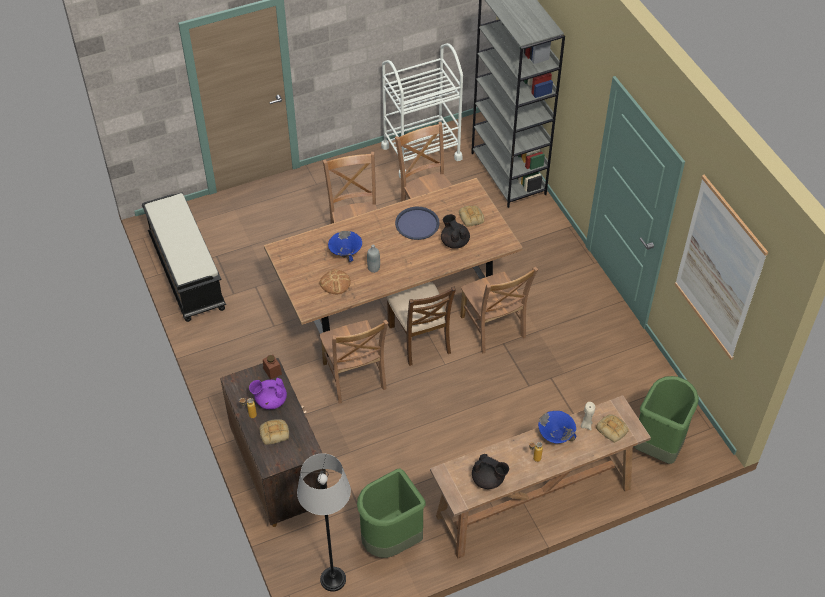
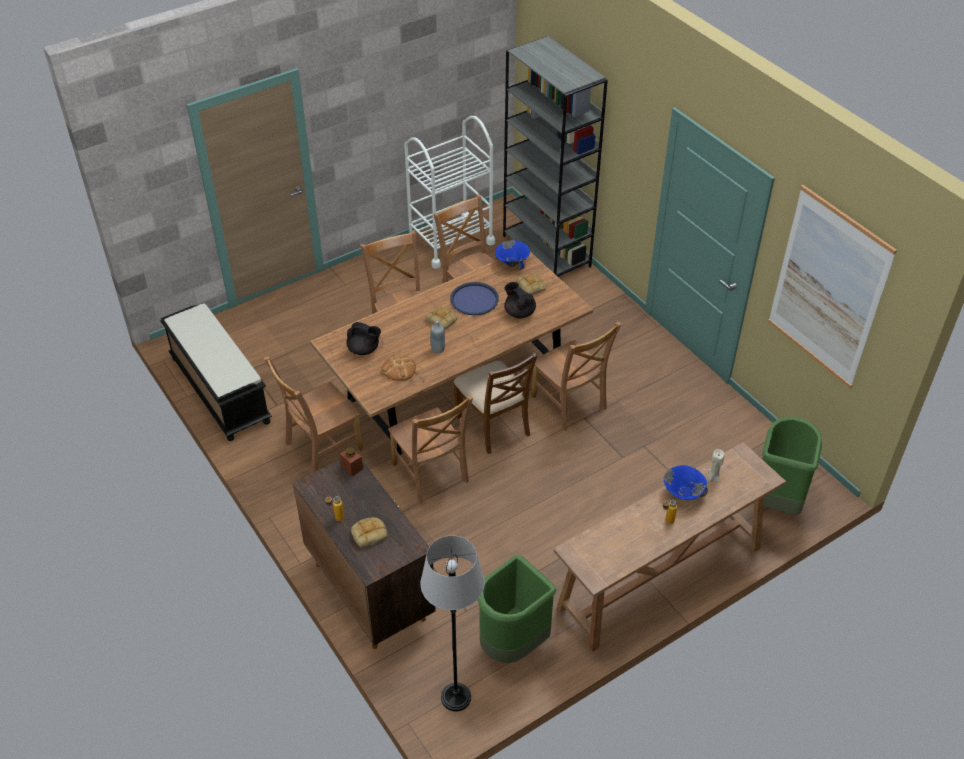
camera: 10 degrees left, 5 degrees down
(264, 339) = (321, 447): none -> brown chair
(270, 400) = (356, 499): purple teapot -> none
(346, 253) = (403, 337): blue bowl -> blue bowl (512, 263)
(488, 479) = (622, 551): black teapot -> black teapot (364, 349)
(612, 429) = (743, 479): bread -> bread (442, 320)

